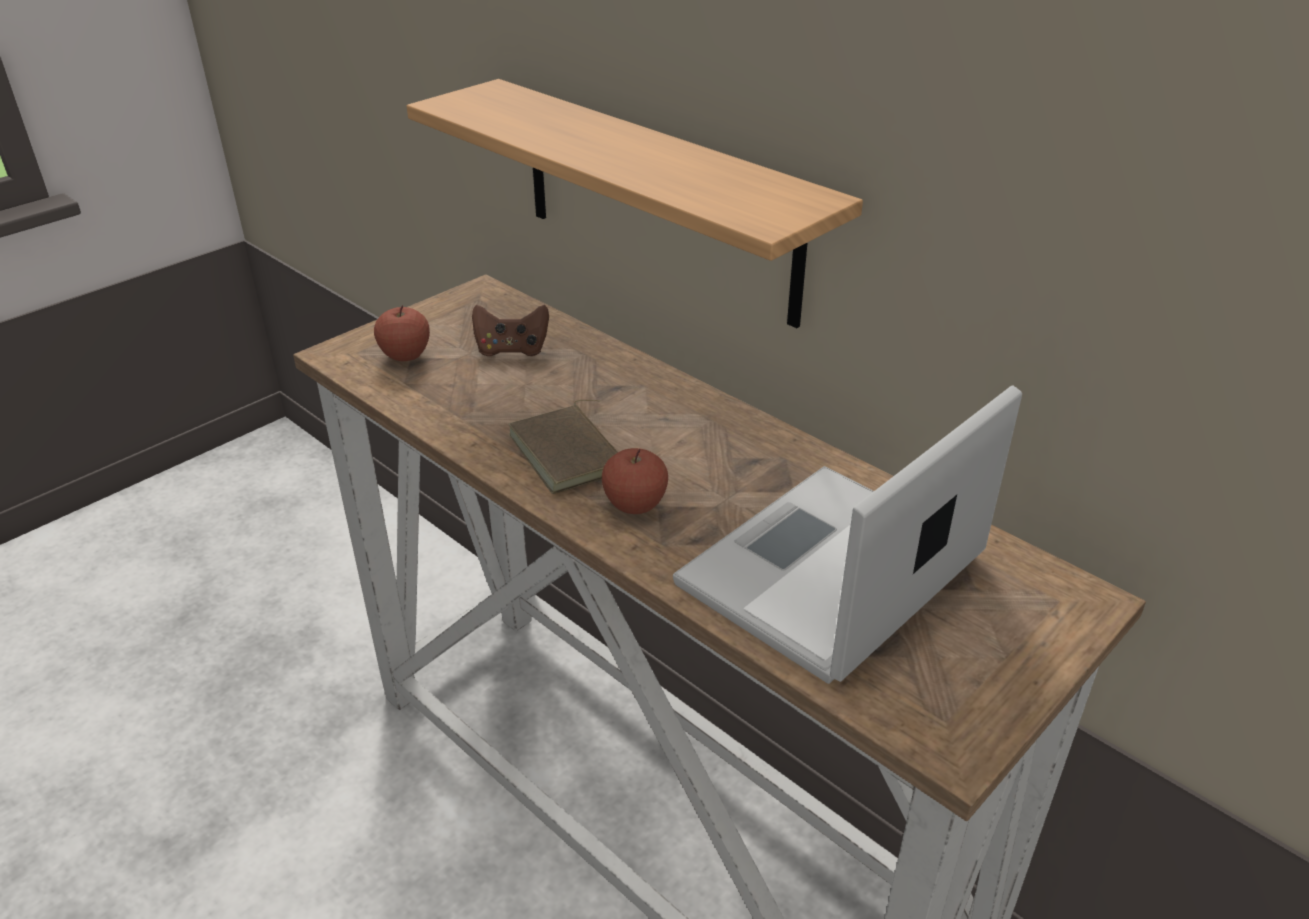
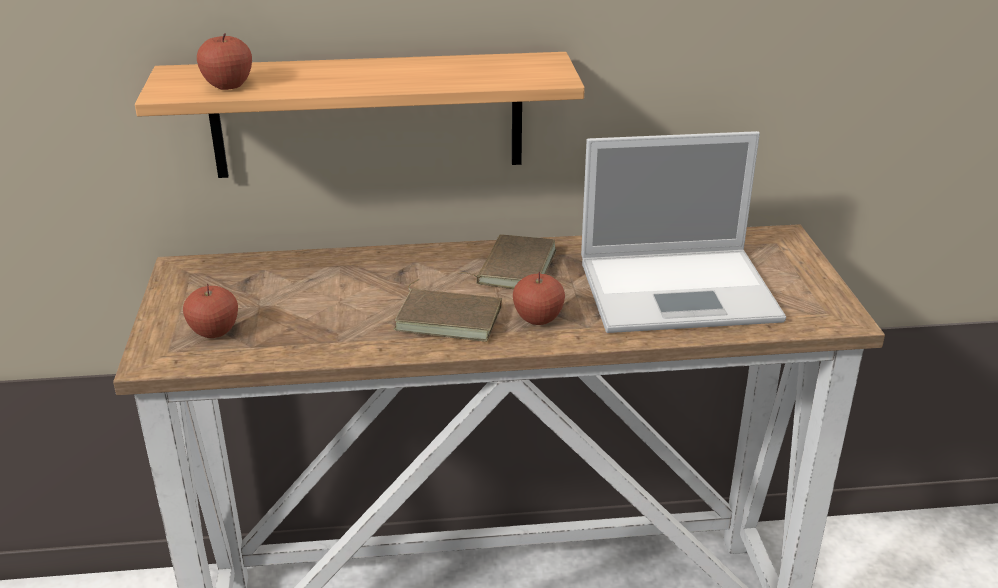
camera: 50 degrees left, 5 degrees down
(494, 114) = (228, 85): none -> apple
(512, 349) = (286, 288): brown game controller -> none
(713, 442) = (513, 267): none -> brown book
(828, 574) = (681, 290): laptop -> laptop turned 90 degrees counterclockwise

